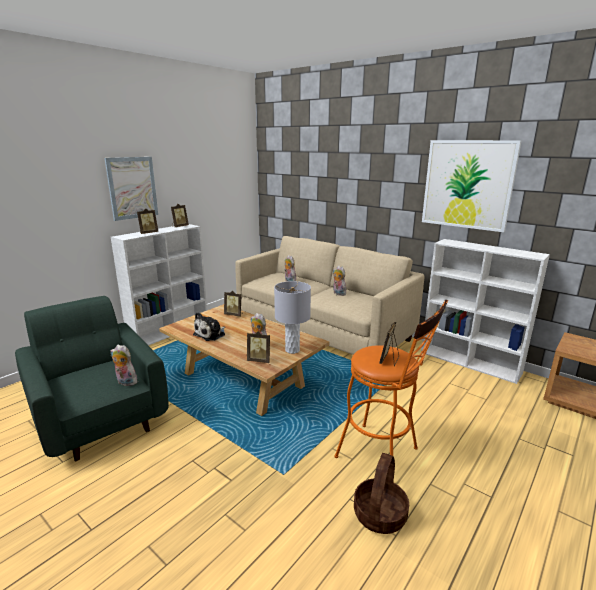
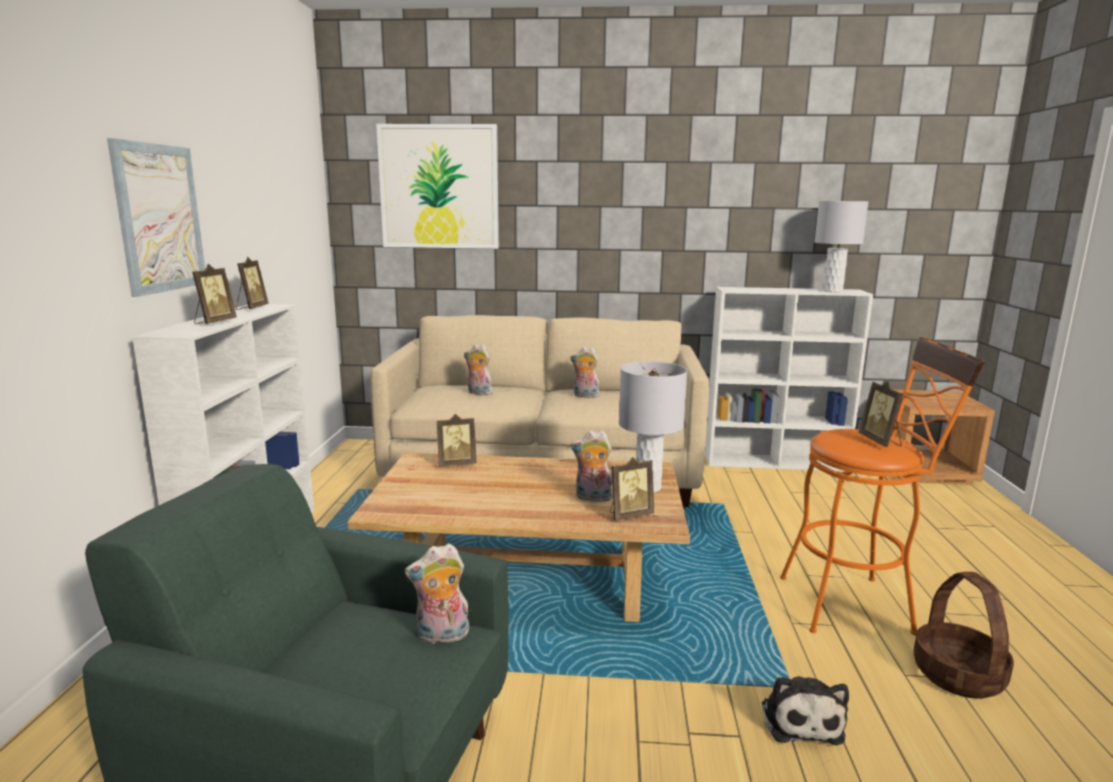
camera: 35 degrees left, 5 degrees down
(211, 334) = (475, 503): plush toy -> plush toy (800, 719)
(467, 184) = (742, 204): picture -> picture (439, 187)
(518, 253) = (833, 291): none -> grey table lamp

